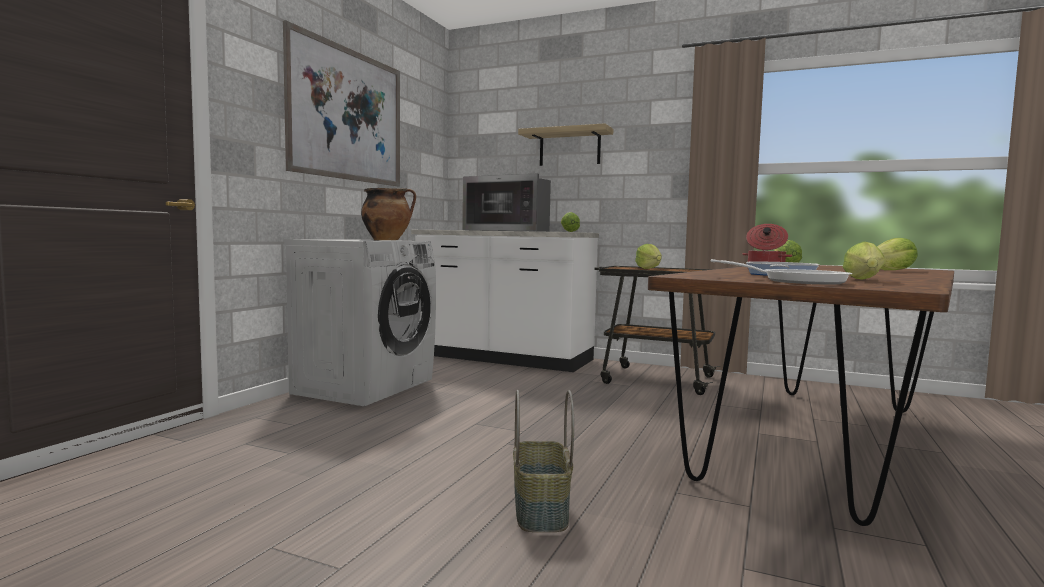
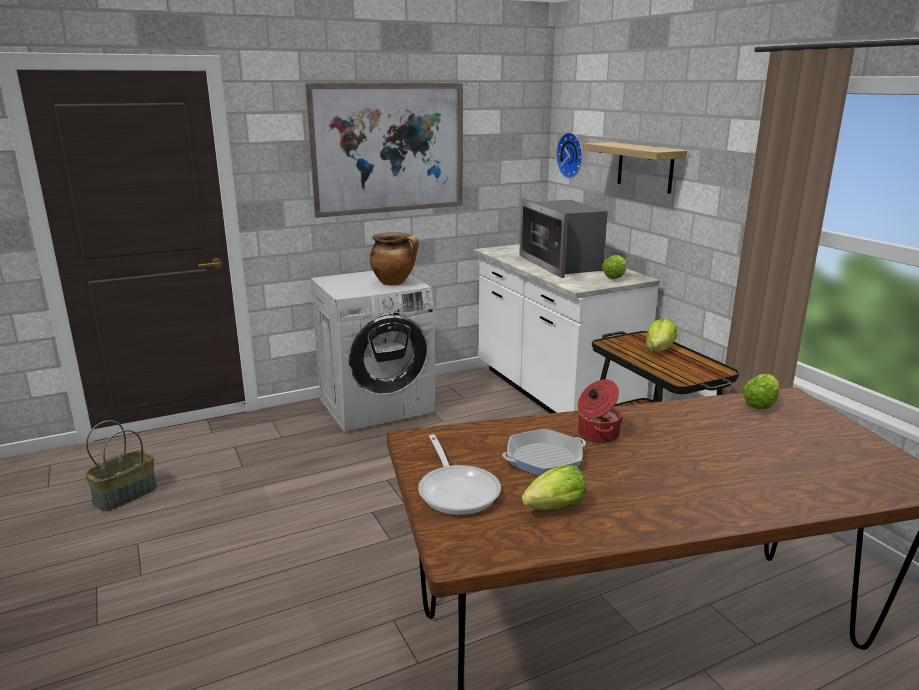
camera: 40 degrees right, 15 degrees up
(480, 151) = (572, 155): none -> wall clock
(539, 510) = (285, 586): basket -> basket (126, 494)
(892, 270) = (815, 473): lettuce -> none

